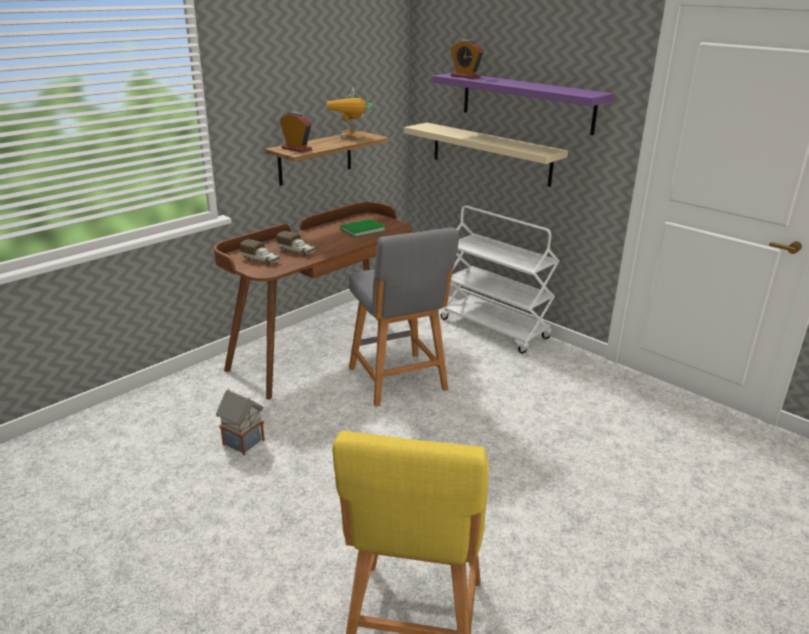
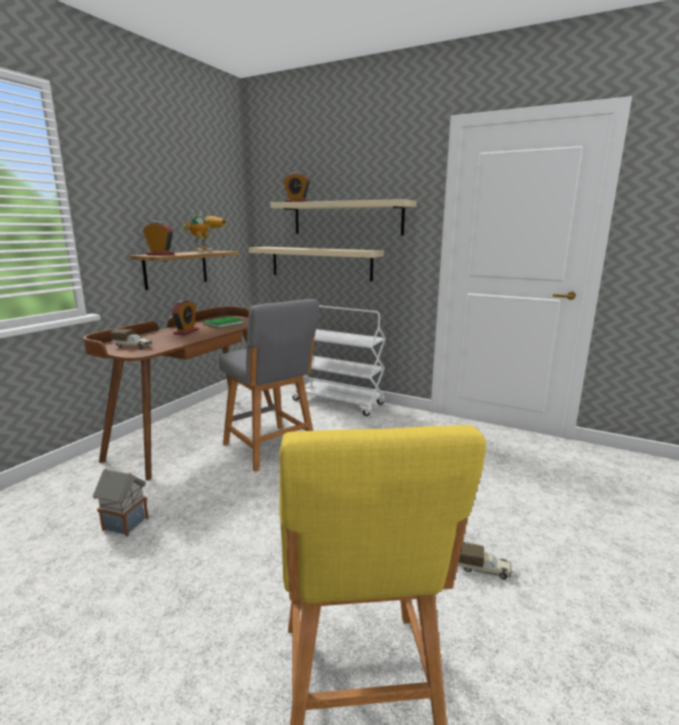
camera: 15 degrees left, 10 degrees down
(297, 251) = (167, 339): toy truck -> toy truck (483, 569)
(318, 240) = (186, 332): none -> alarm clock
(351, 138) = (207, 252): toy robot -> toy robot turned 120 degrees counterclockwise
(526, 102) = (347, 218): purple shelf -> beige shelf

